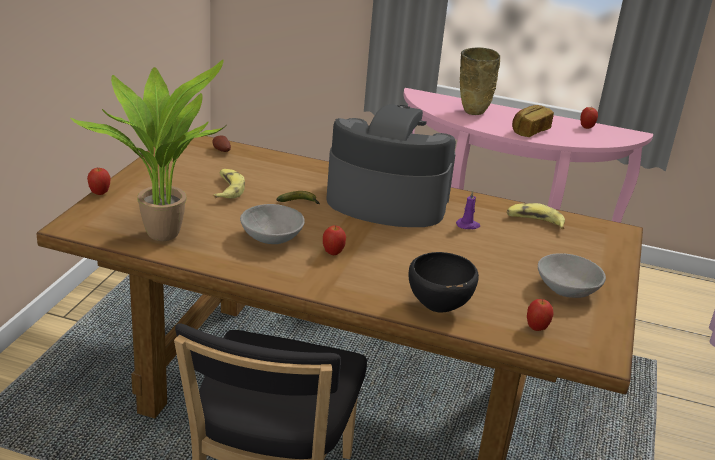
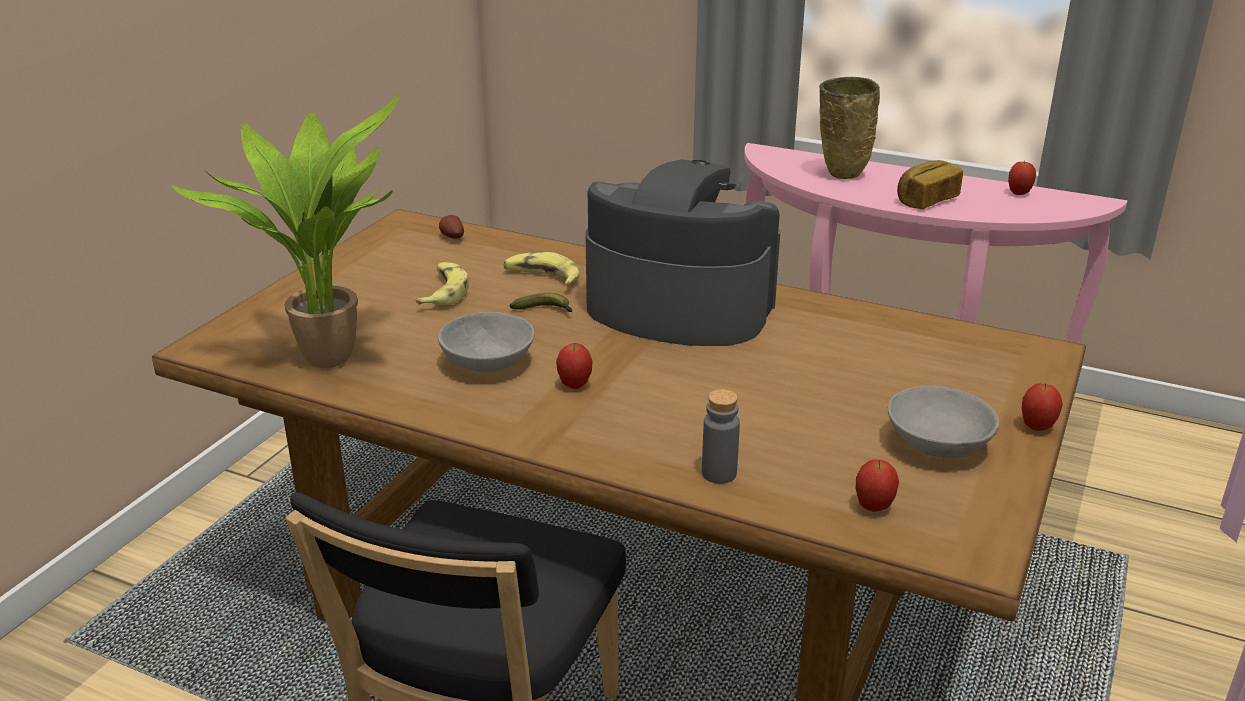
camera: 10 degrees right, 0 degrees up
(99, 193) = (259, 299): apple -> apple (1037, 427)
(438, 308) = (719, 473): black bowl -> grey bottle
(468, 225) = (797, 343): purple candle -> none
(534, 222) = (906, 337): banana -> banana (542, 278)

